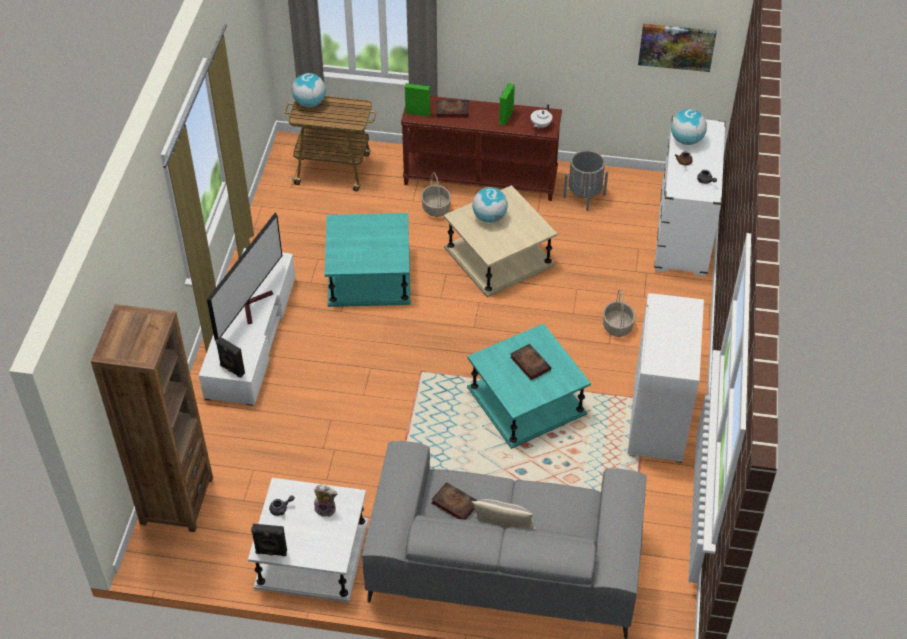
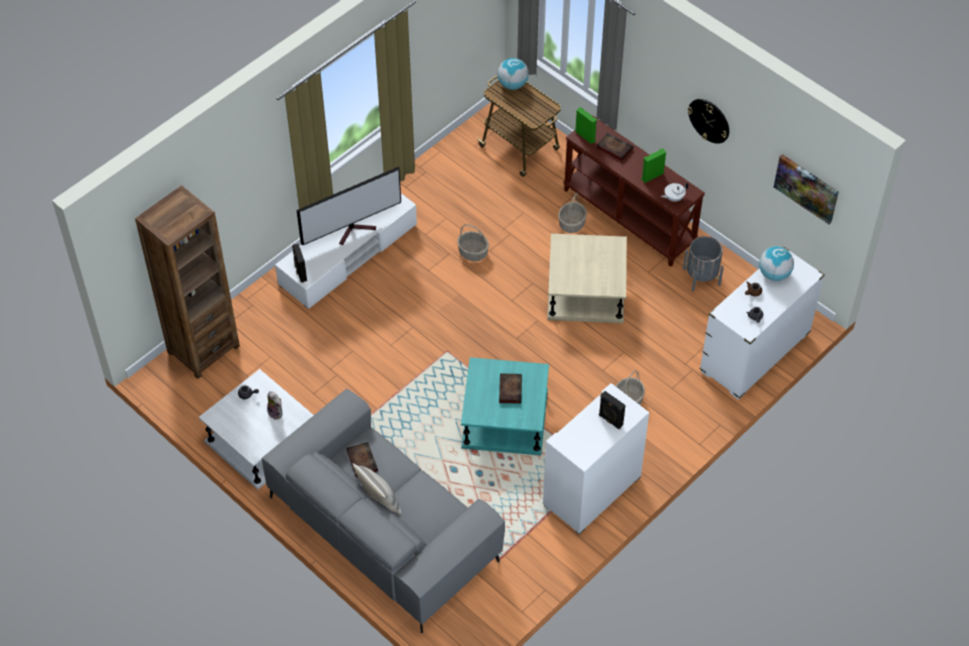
camera: 35 degrees right, 5 degrees up
(271, 552) = (217, 421): black speaker -> black speaker (610, 420)
(369, 275) = (473, 252): turquoise side table -> basket
(489, 217) = (584, 254): globe -> none
(547, 31) = (709, 120): none -> wall clock

